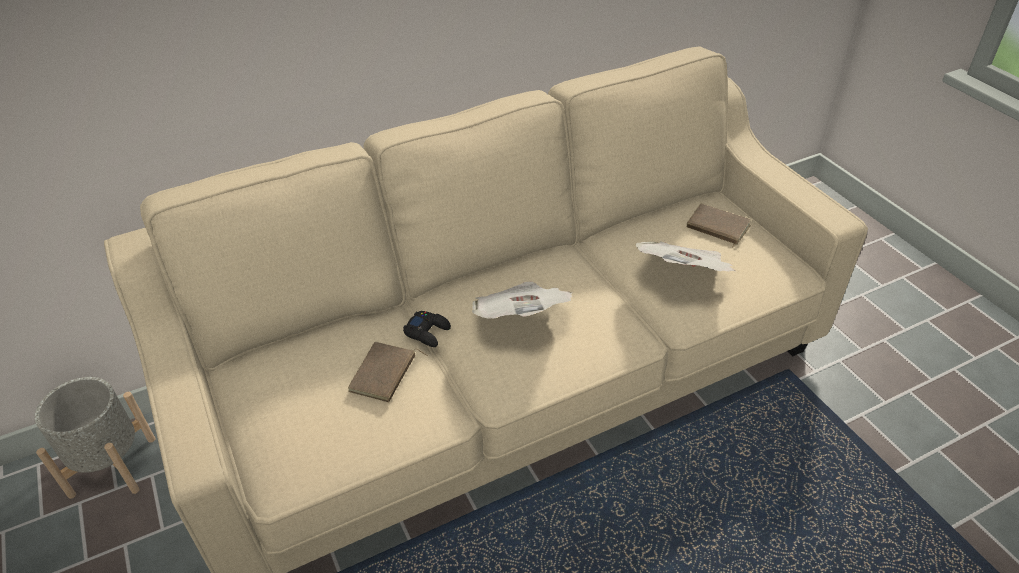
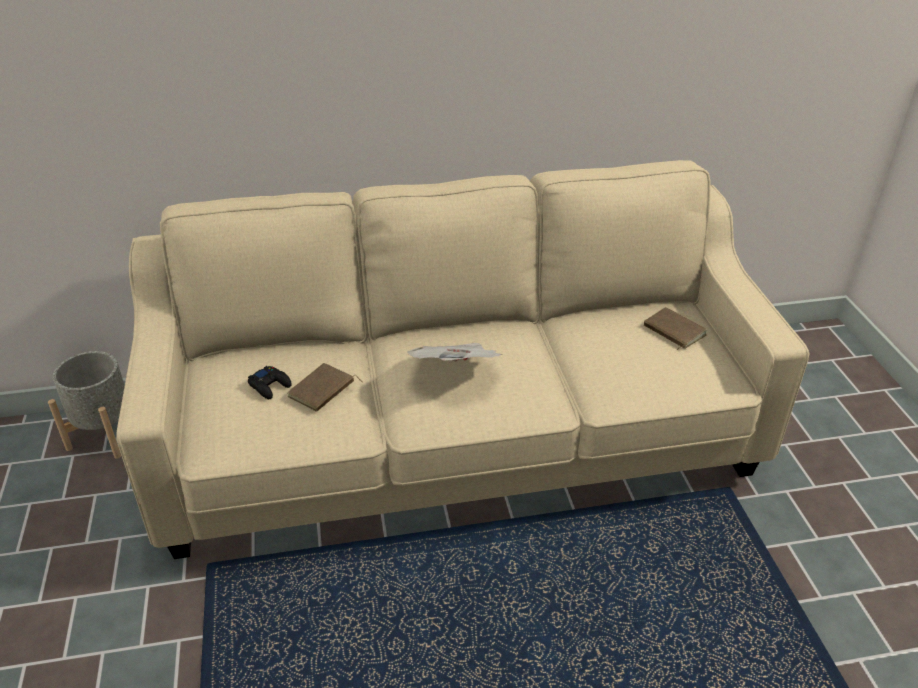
camera: 15 degrees right, 5 degrees down
(428, 332) = (373, 366): black game controller -> black game controller (270, 386)
(685, 275) = (621, 365): newspaper -> none

